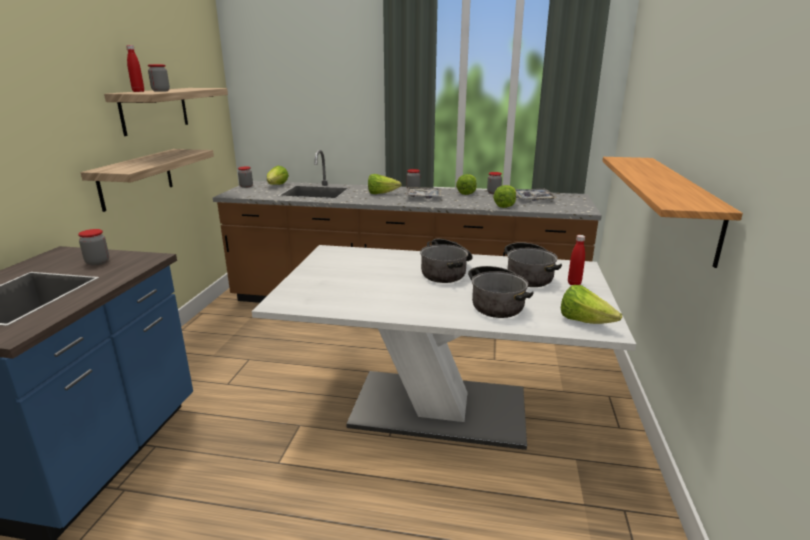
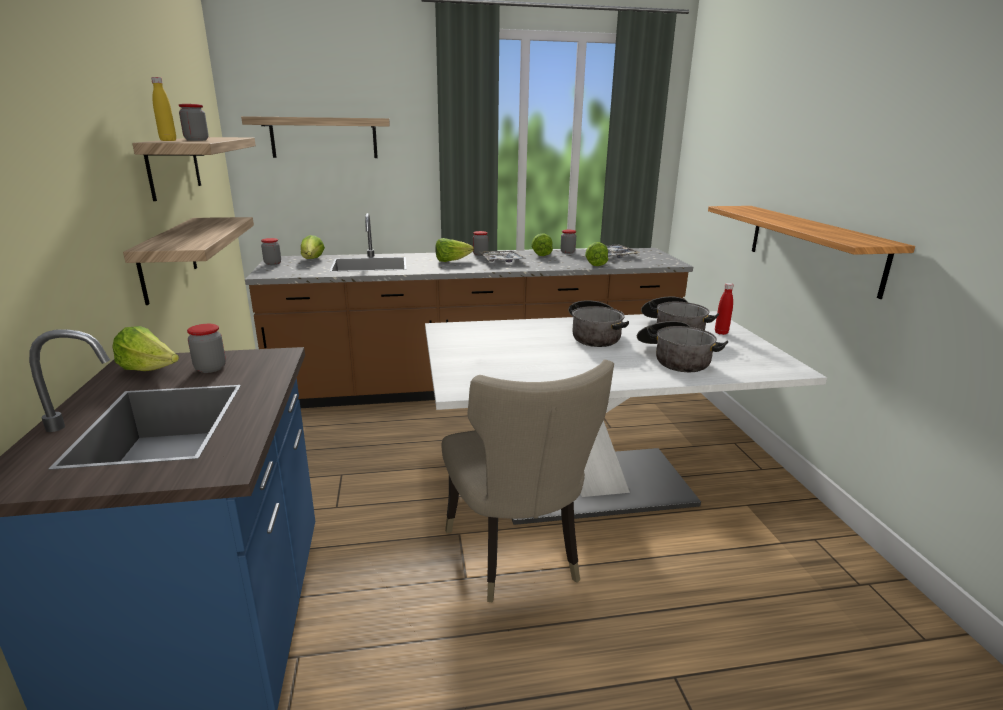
camera: 20 degrees left, 0 degrees up
(138, 91) = (168, 140): red bottle -> yellow bottle
(297, 87) = (324, 137): none -> shelf
(330, 455) = (517, 556): none -> beige chair
(584, 321) = (767, 365): lettuce -> lettuce (150, 370)

